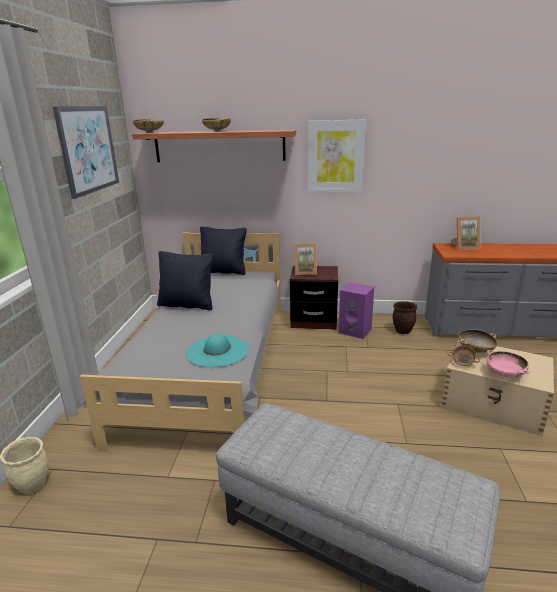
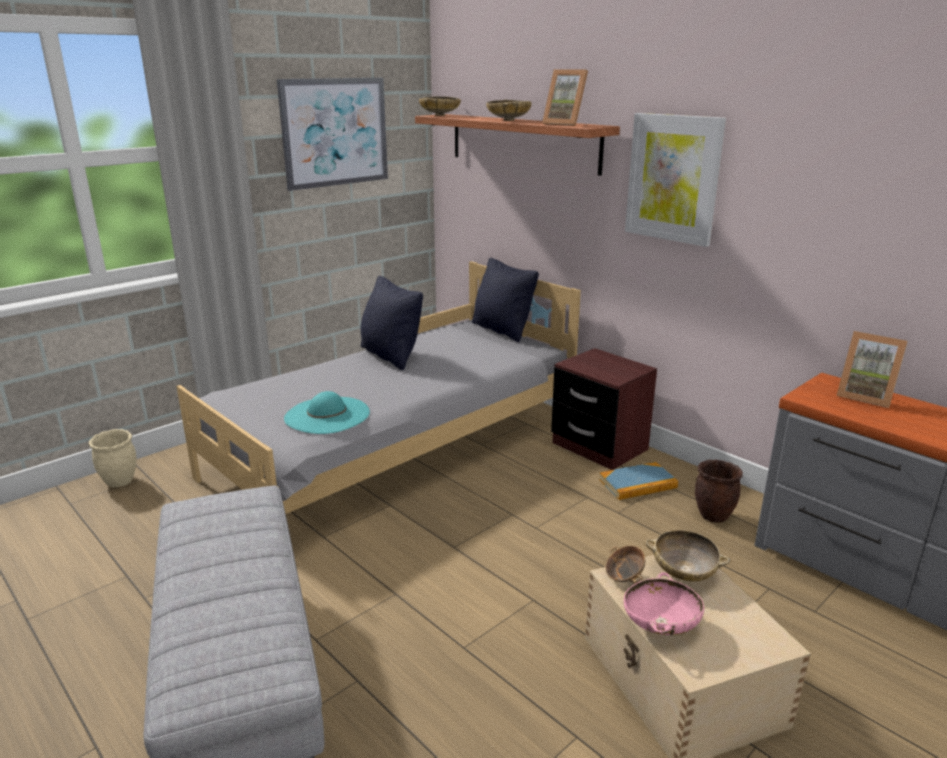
camera: 40 degrees right, 0 degrees up
(305, 272) = (592, 362): picture frame -> picture frame (566, 124)
(356, 331) = (638, 484): purple speaker -> book

